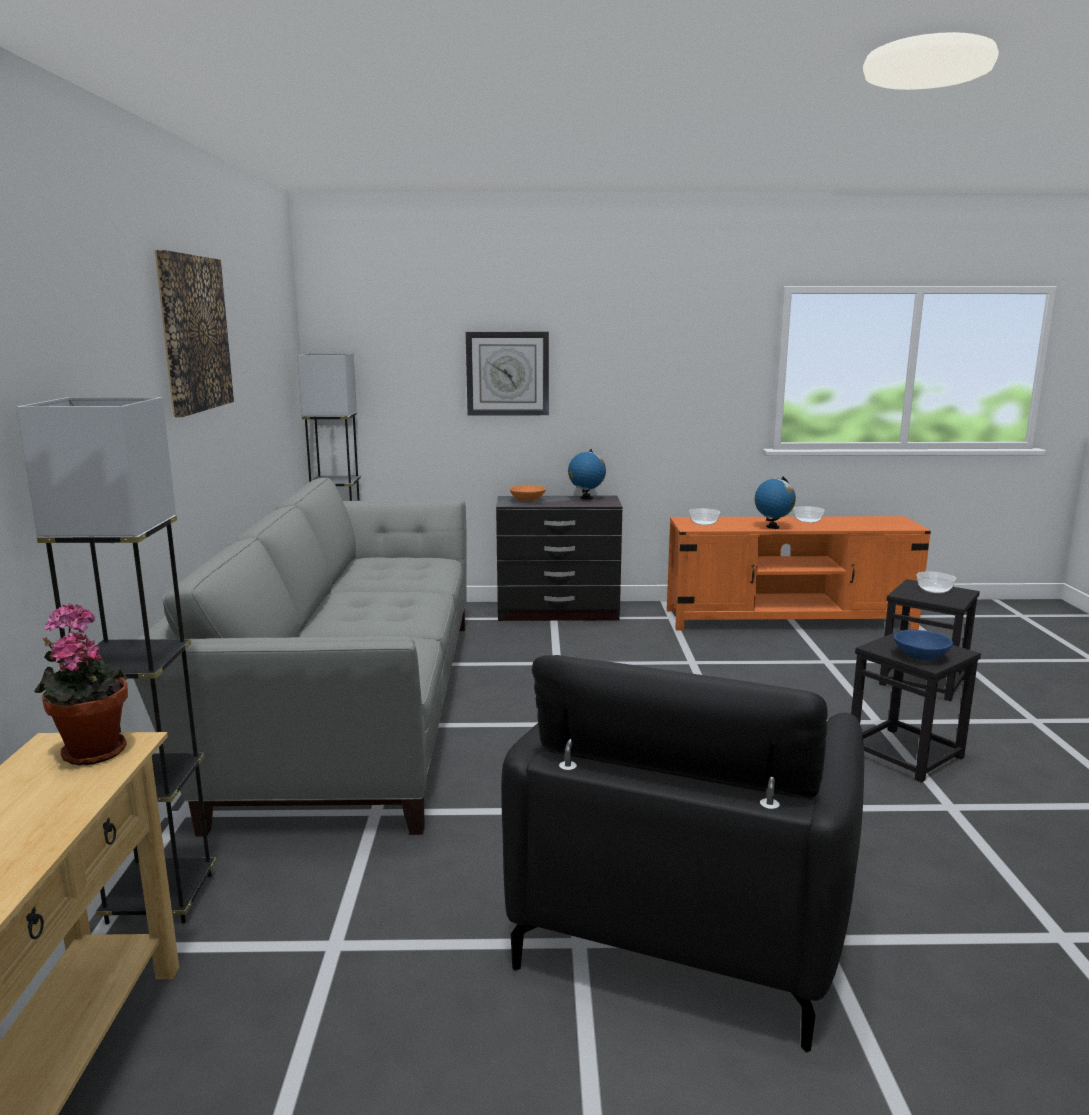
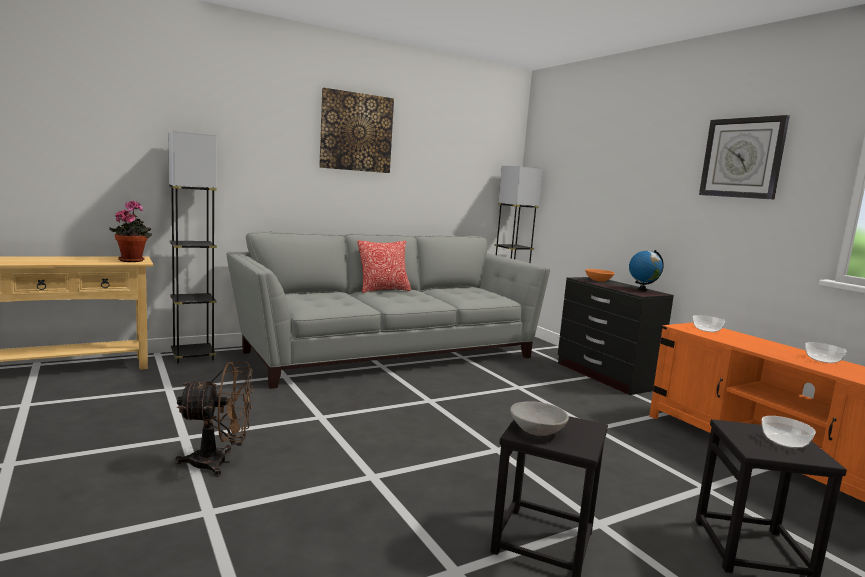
camera: 60 degrees right, 5 degrees down
(324, 610) = (383, 290): none -> pillow
(507, 373) = (618, 185): wall clock -> wall clock (742, 158)
(683, 916) = (219, 462): black armchair -> brown fan
(772, 527) = (757, 348): globe -> none
(921, 657) = (537, 431): blue bowl -> grey bowl

